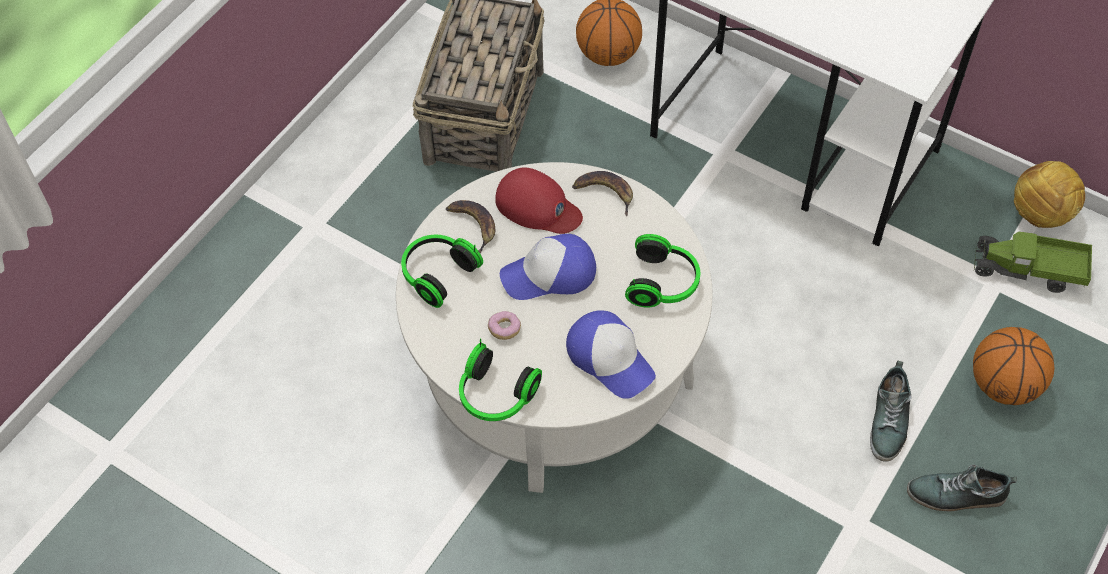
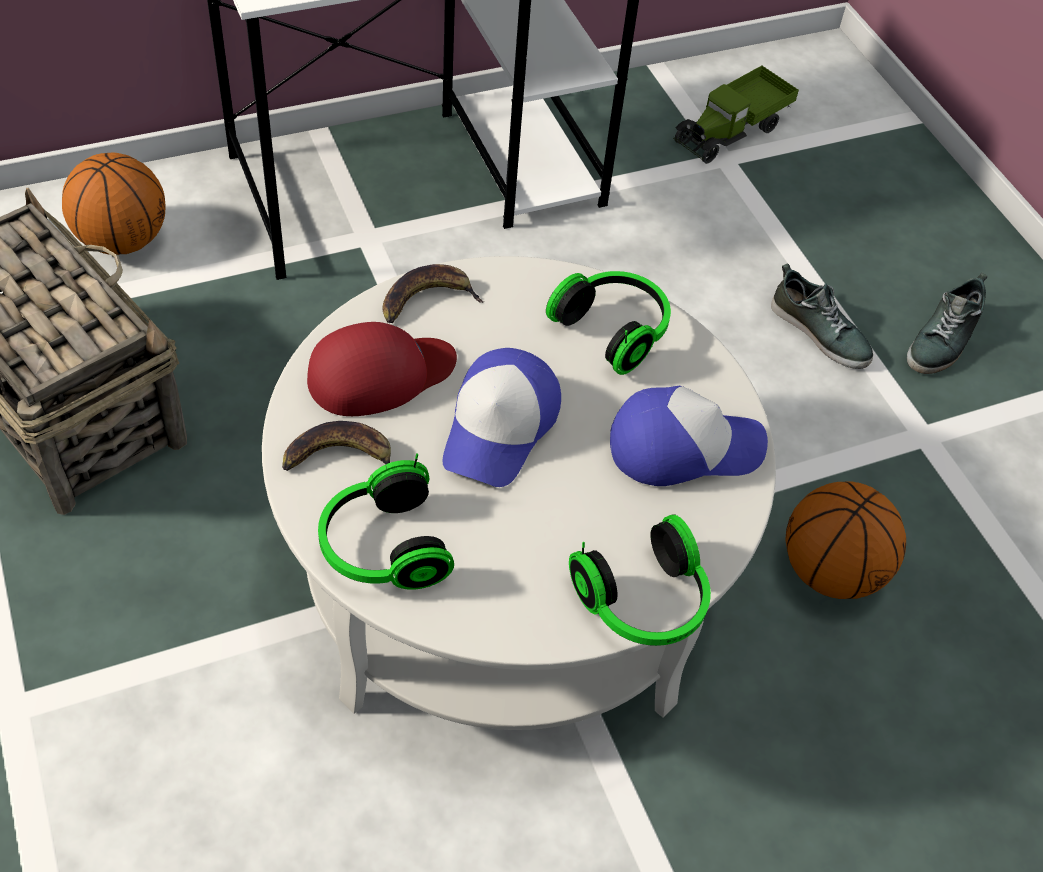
camera: 60 degrees left, 5 degrees down
(504, 329) = (543, 527): donut -> none
(1003, 385) = (844, 229): basketball -> basketball (830, 572)
(1041, 214) = (676, 84): football -> none

